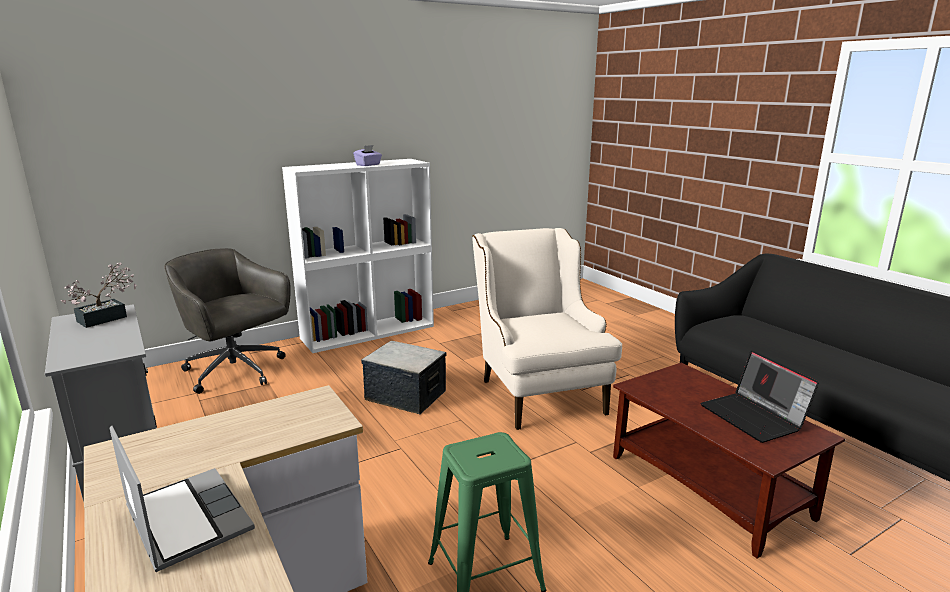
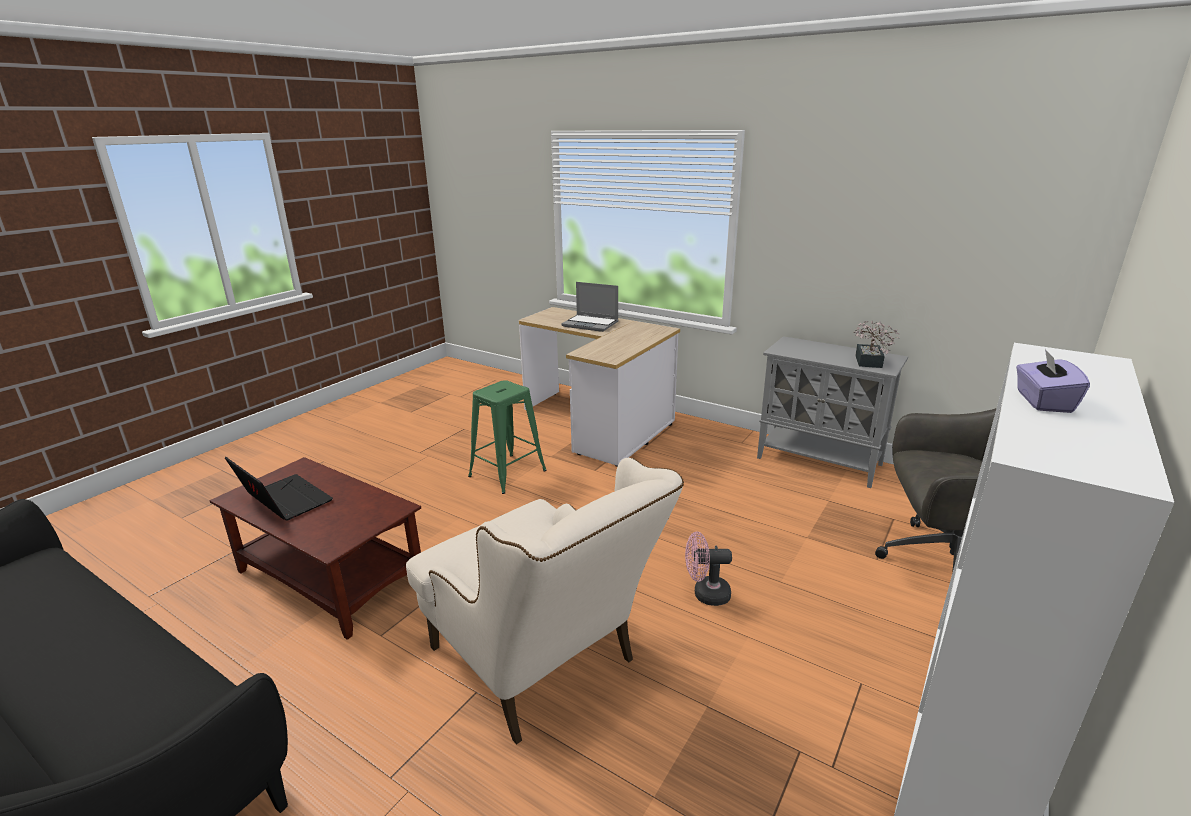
camera: 155 degrees right, 5 degrees up
(406, 395) = (705, 594): storage box -> pink fan

